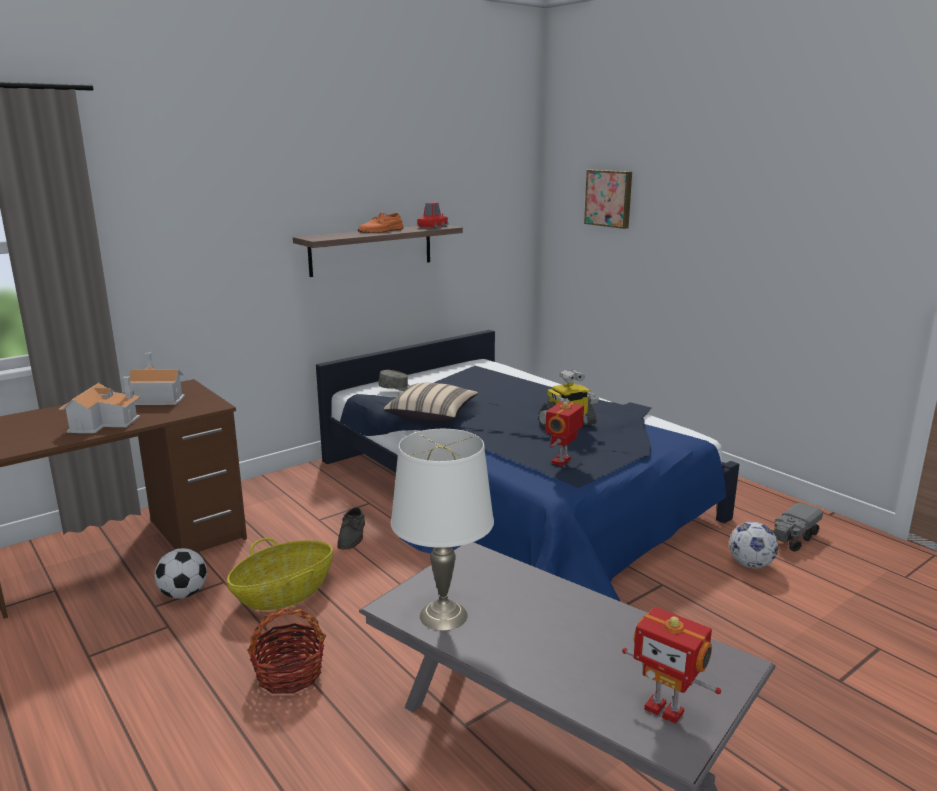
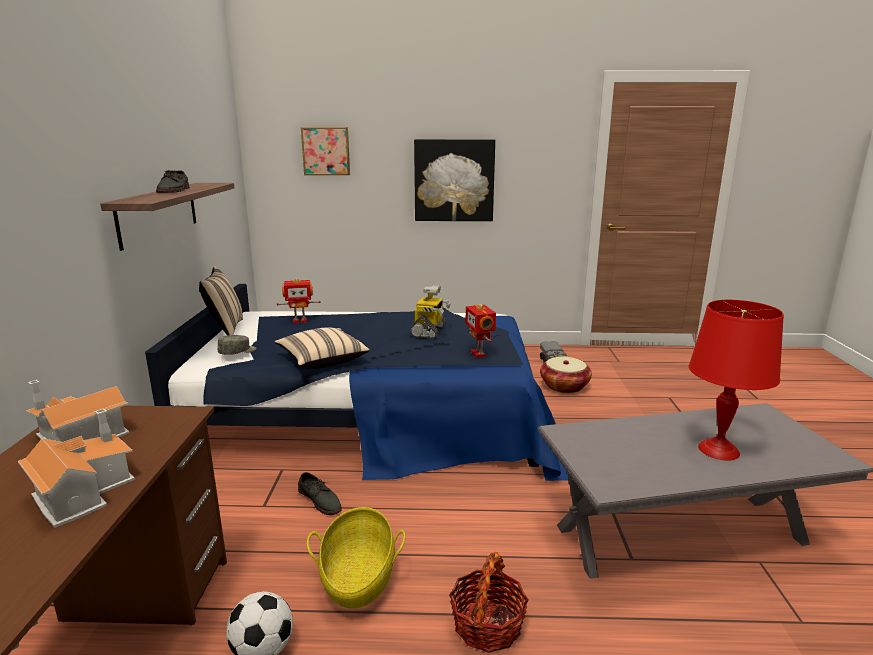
camera: 50 degrees left, 0 degrees up
(381, 231) = (174, 190): orange shoe -> grey shoe
(432, 227) = (207, 184): red toy car -> none
(434, 368) = (225, 329): none -> beige pillow
(444, 615) = (640, 473): white table lamp -> none
(564, 651) = (719, 450): none -> red table lamp
(665, 708) = (799, 446): toy robot -> toy robot (300, 321)
(738, 249) = (454, 180): none -> picture
(750, 565) = (564, 386): football -> basket

